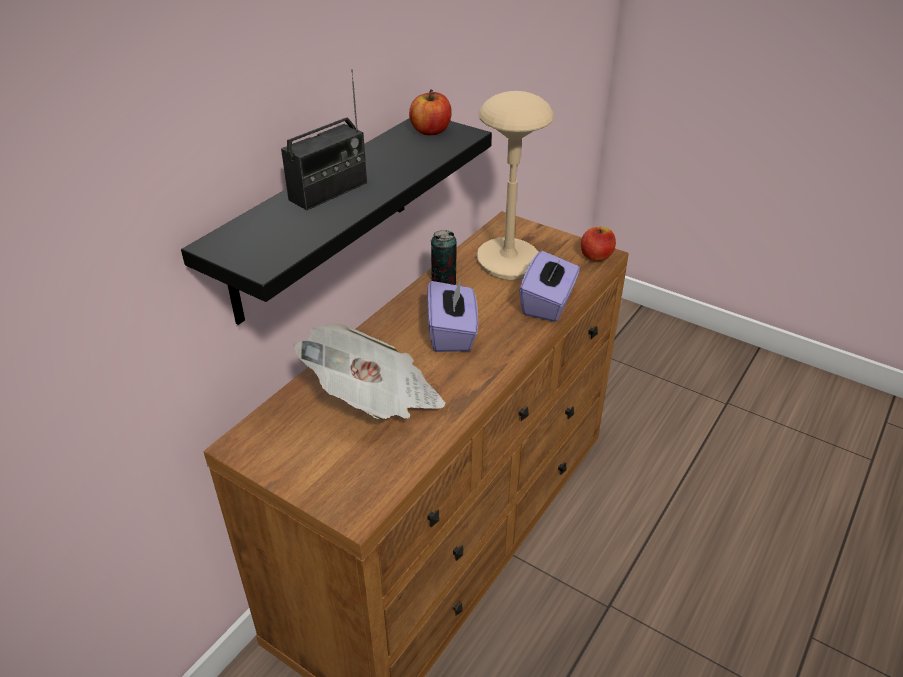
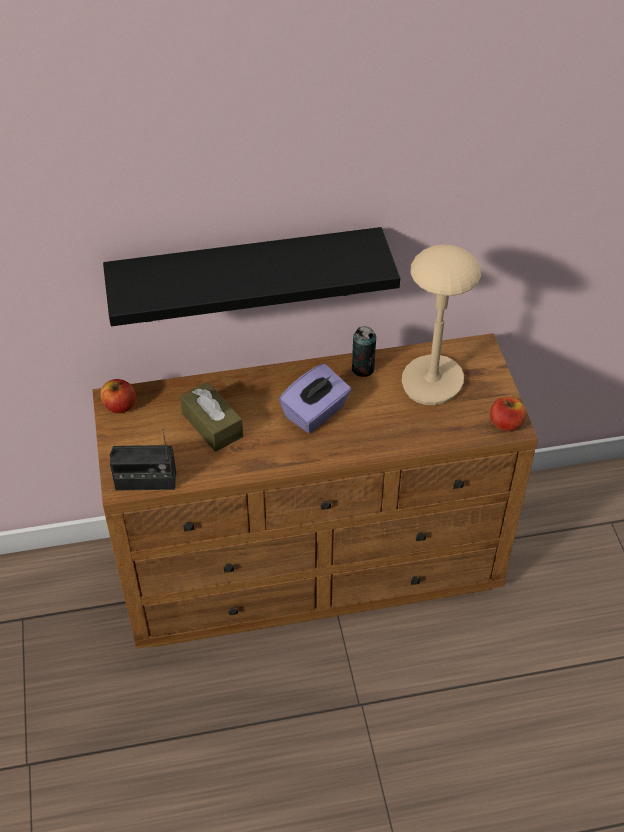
camera: 45 degrees right, 10 degrees up
(328, 191) = (226, 267): radio -> radio (146, 481)
(375, 400) = (212, 425): newspaper -> brown tissue box
(431, 131) = (360, 251): apple -> apple (120, 406)
(548, 304) = (410, 437): purple tissue box -> none

